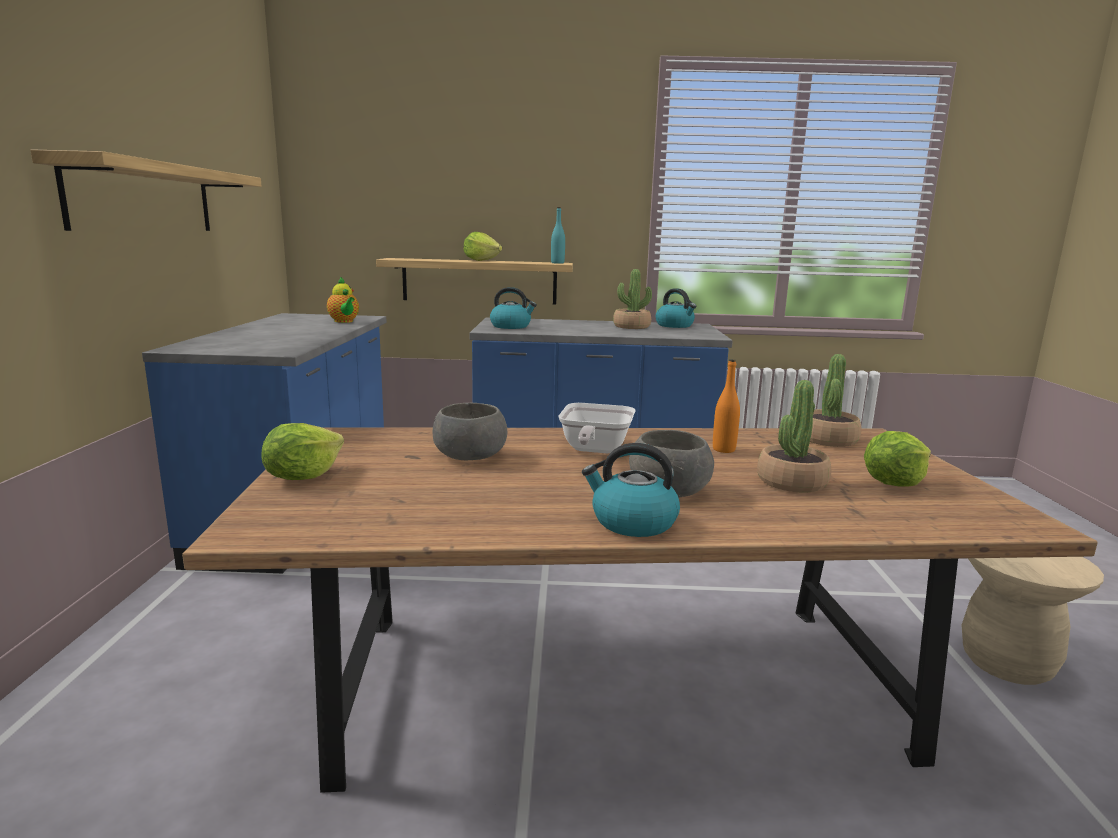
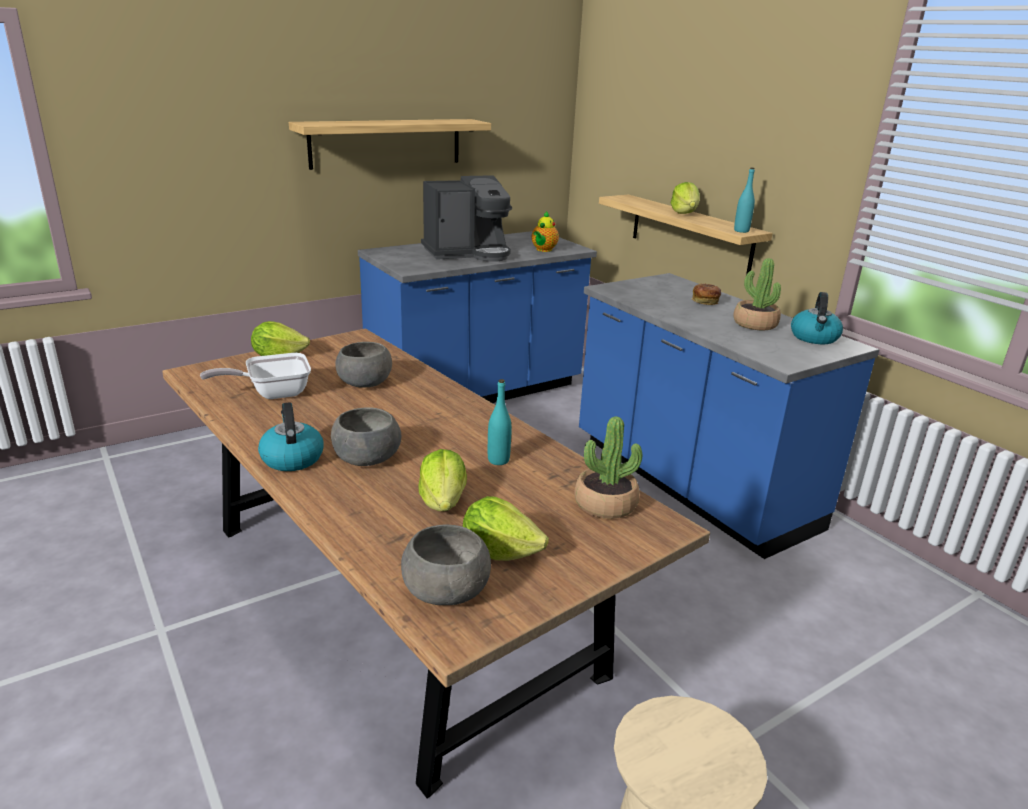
camera: 55 degrees right, 10 degrees up
(286, 333) = (468, 253): none -> coffee machine
(511, 326) = (641, 290): kettle -> none
(567, 324) = (705, 302): none -> bread
(593, 450) = (427, 414): frying pan -> frying pan (272, 393)
(723, 449) = (498, 460): orange bottle -> turquoise bottle
(791, 482) = (443, 501): potted plant -> lettuce
(959, 513) = (447, 590): none -> grey bowl

